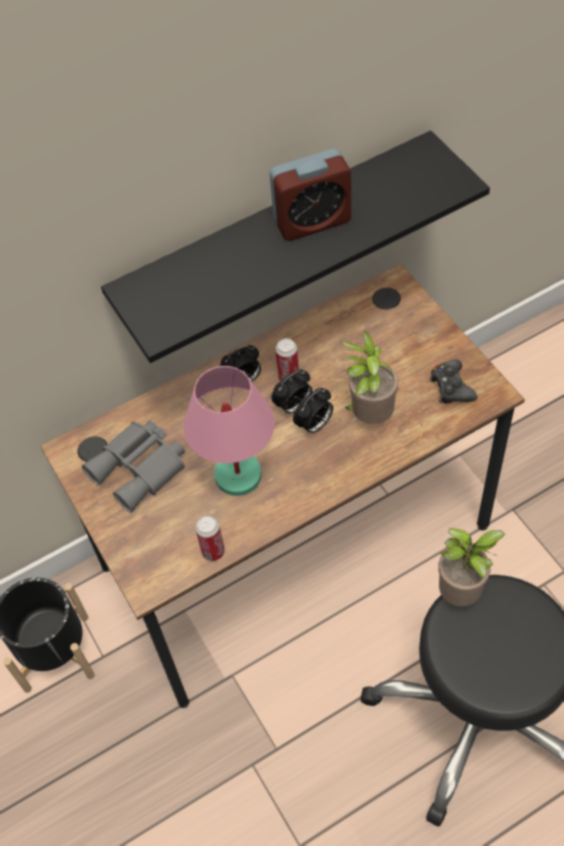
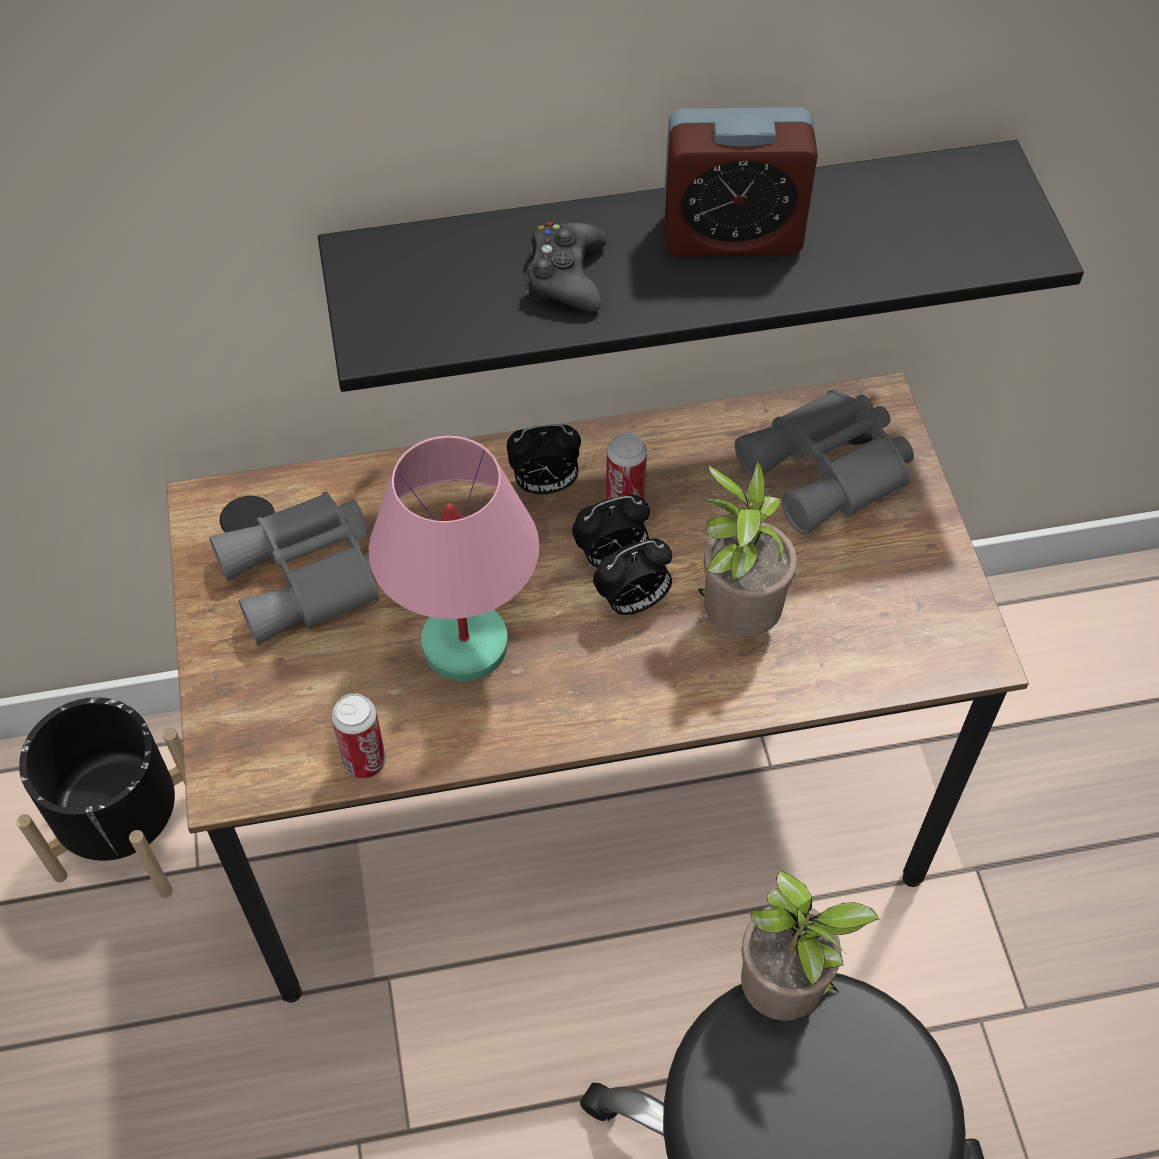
camera: 15 degrees right, 0 degrees up
(385, 326) = (830, 471): none -> grey binoculars
(451, 387) = (903, 617): black game controller -> black game controller (565, 276)

